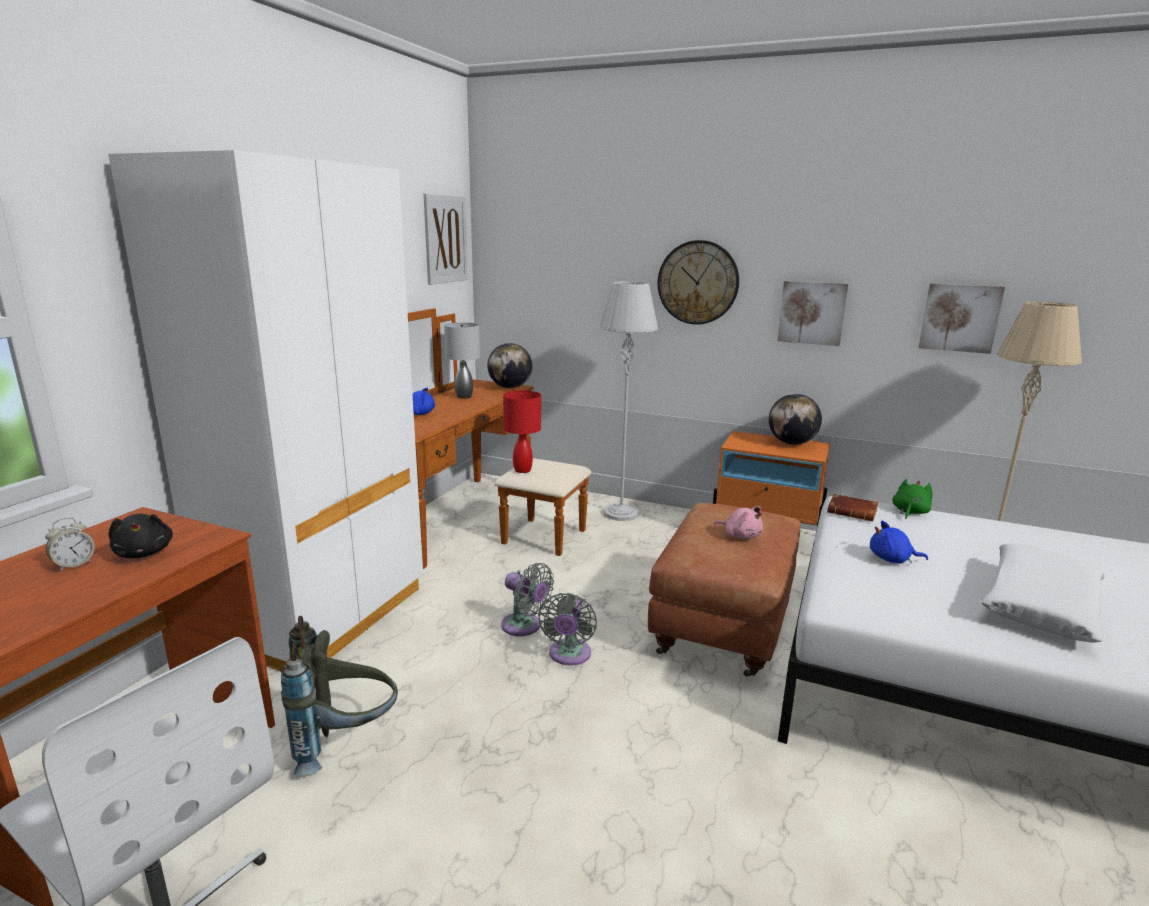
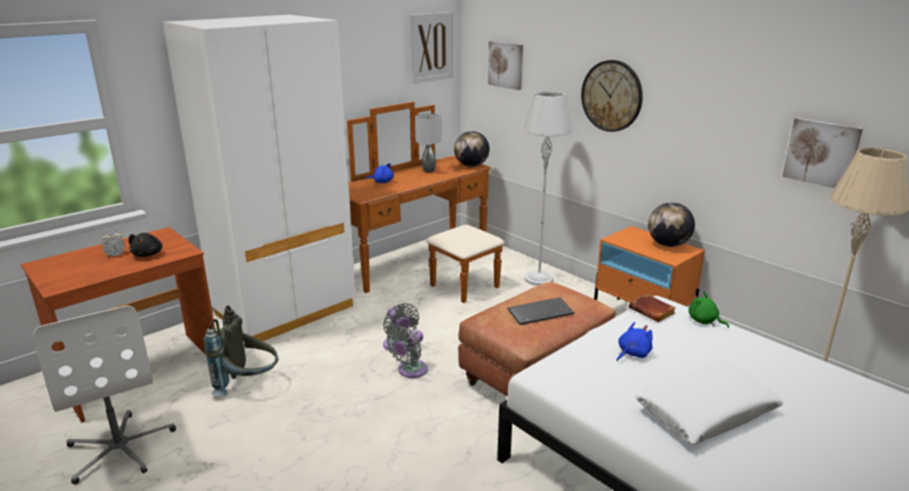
camera: 25 degrees right, 5 degrees up
(522, 470) = (448, 233): red table lamp -> none
(740, 535) = (540, 312): pink plush toy -> keyboard
(812, 312) = (697, 132): picture -> picture (506, 65)
(892, 559) = (632, 353): blue plush toy -> blue plush toy turned 105 degrees clockwise
(909, 512) = (704, 321): green plush toy -> green plush toy turned 105 degrees counterclockwise

